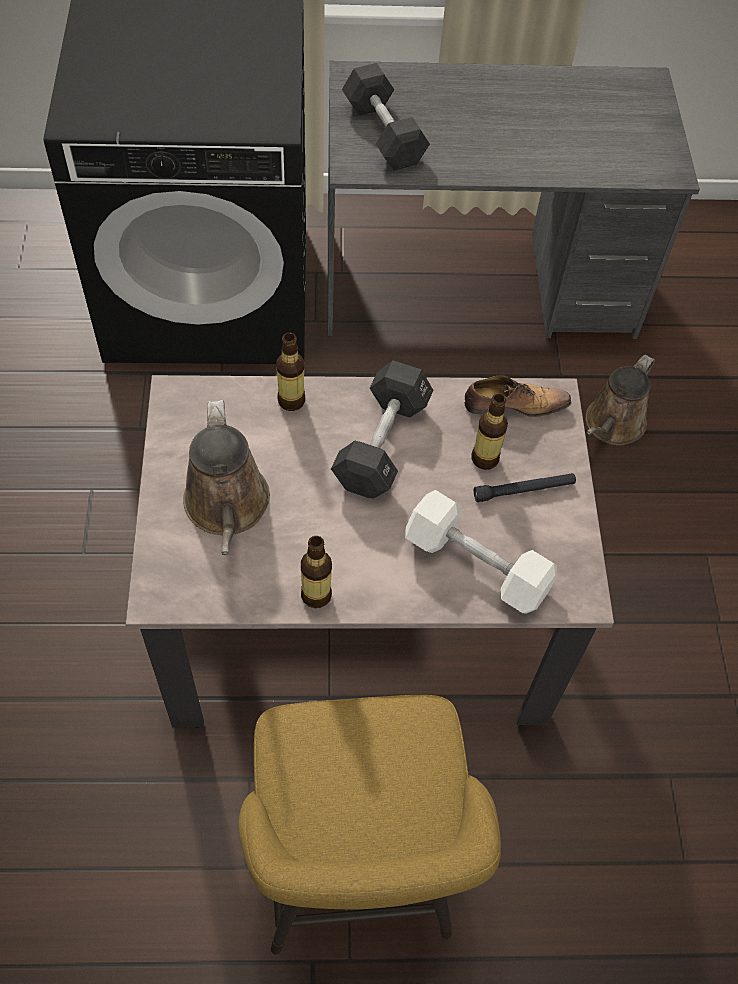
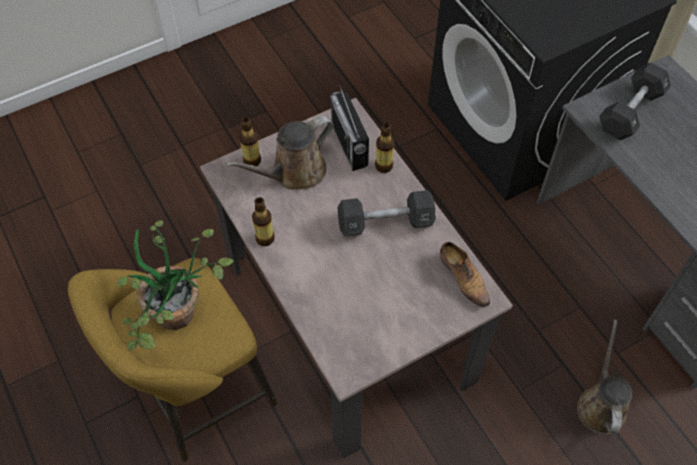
camera: 65 degrees right, 0 degrees up
(228, 421) = (349, 145): none -> radio
(369, 784) = (178, 323): none -> potted plant
(477, 564) = (333, 308): white dumbbell -> none
(484, 459) = (411, 280): bottle -> bottle (252, 160)
(524, 490) = (403, 311): black flashlight -> none
(612, 425) = (601, 404): brown watering can -> brown watering can turned 90 degrees clockwise

